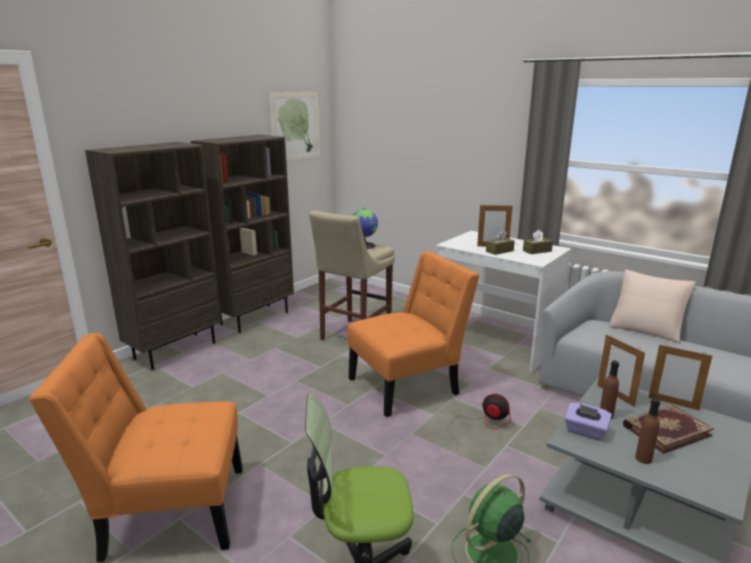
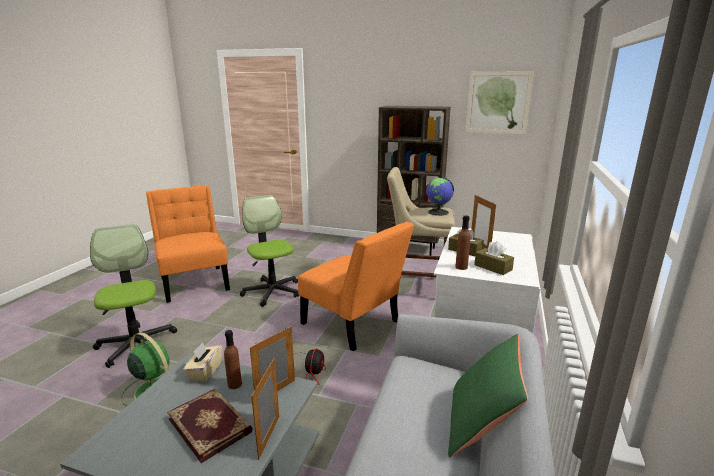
camera: 70 degrees right, 0 degrees up
(175, 350) = (344, 241): brown bookcase -> none
(283, 429) = (272, 292): none -> office chair
(585, 431) = (205, 372): purple tissue box -> beige tissue box
(643, 459) = (161, 405): brown bottle -> brown bottle (461, 267)
(646, 328) = (481, 425): beige pillow -> green pillow

